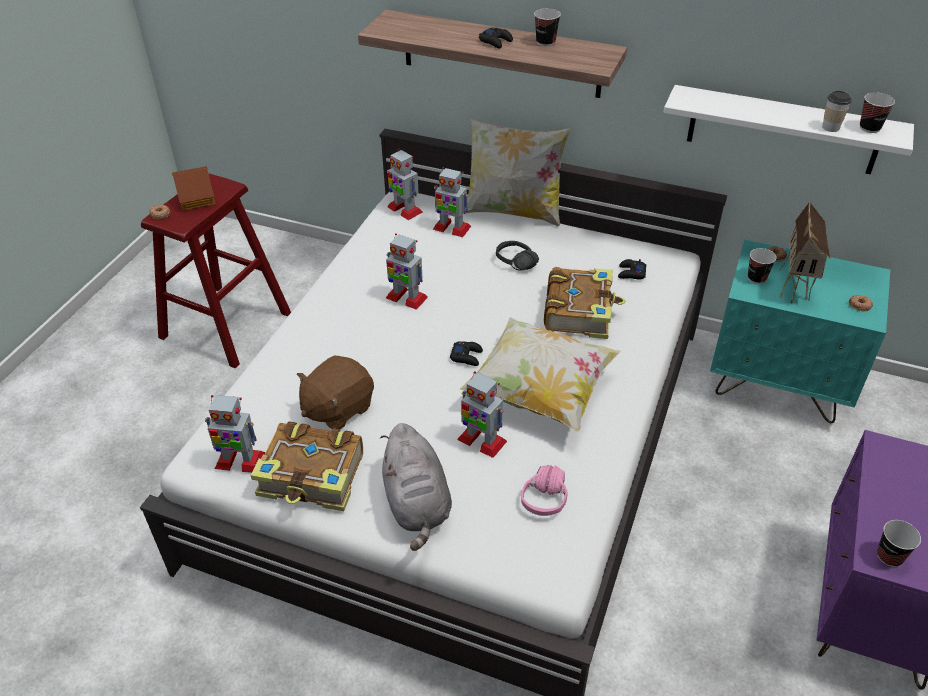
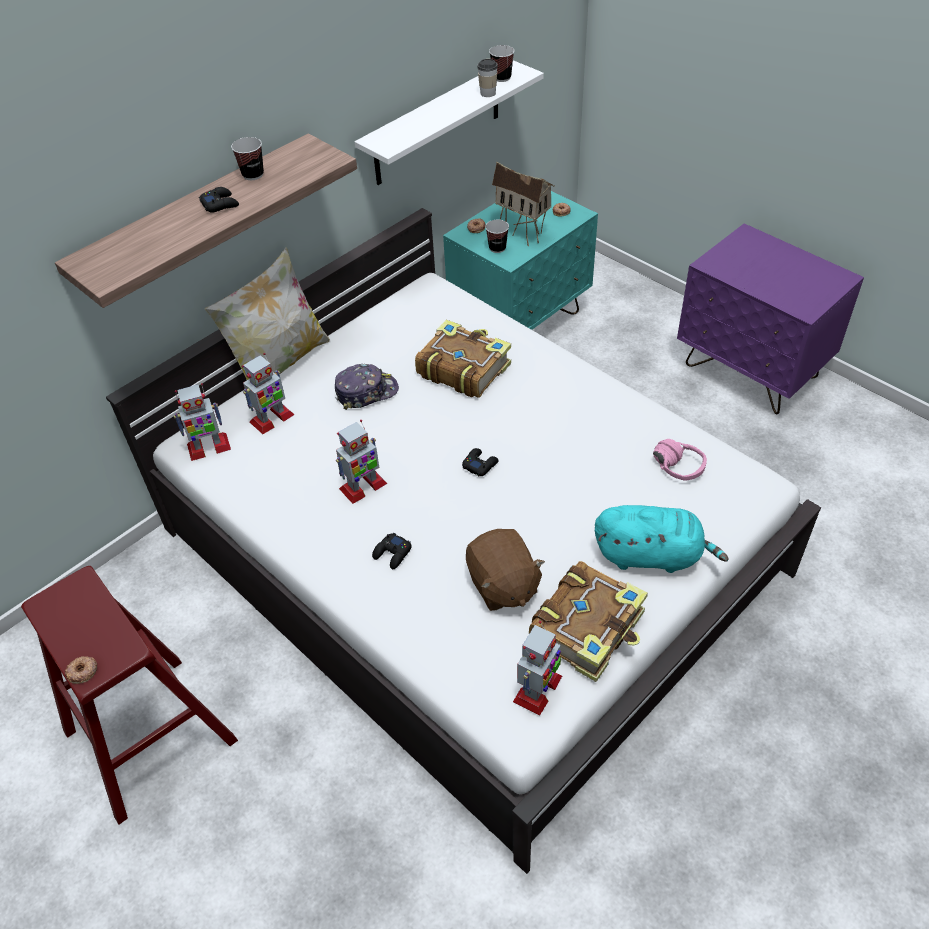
camera: 65 degrees left, 5 degrees up
(197, 198) = (78, 622): toy house -> none
(417, 504) = (652, 555): grey plush toy -> turquoise plush toy
(481, 440) = (593, 487): toy robot -> none
(512, 265) = (366, 392): black headphones -> cap
(540, 392) = (553, 429): pillow -> none
(631, 273) = (432, 318): black game controller -> black game controller (392, 554)
(889, 556) = (805, 304): cup -> none

